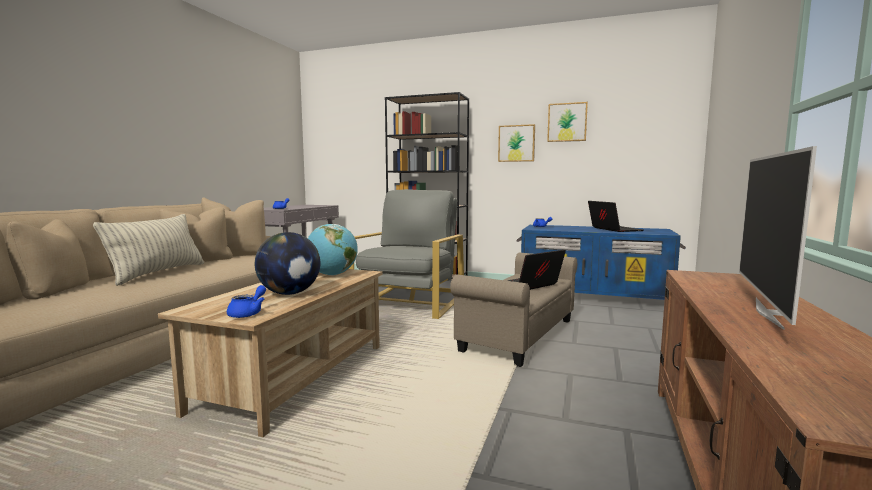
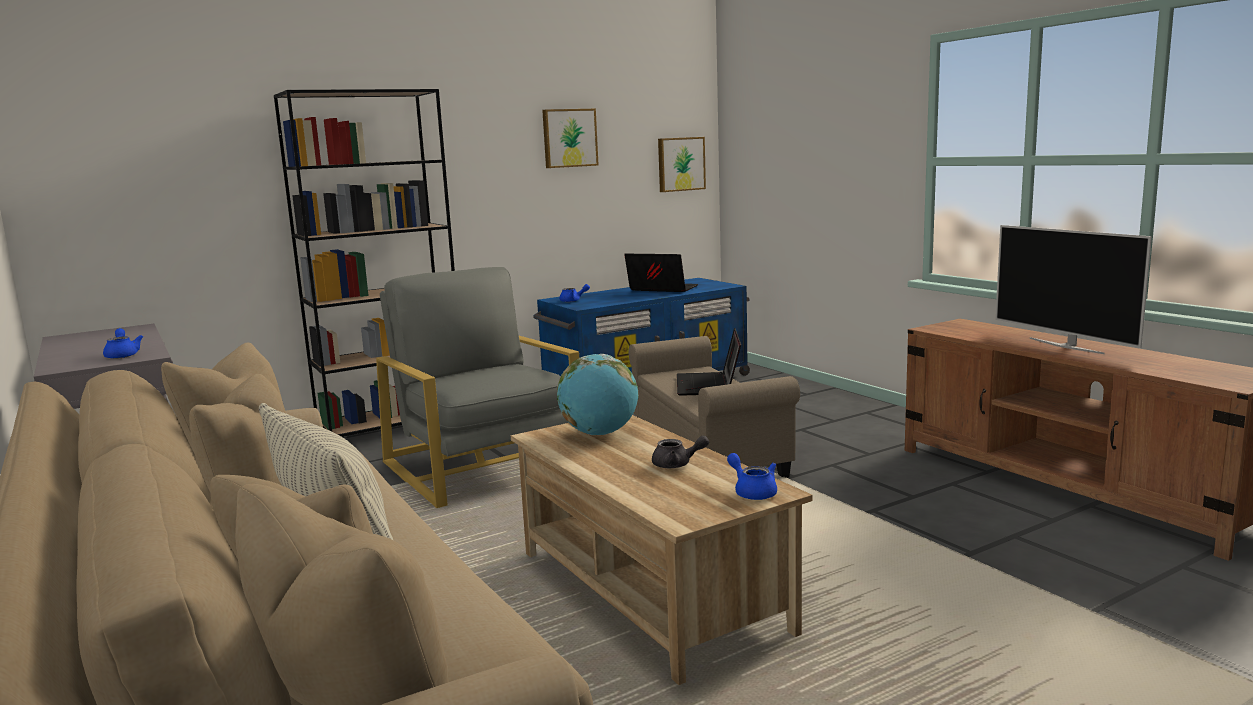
camera: 50 degrees left, 5 degrees up
(289, 293) = (677, 465): globe -> grey teapot
(516, 143) = (501, 172): picture -> picture (680, 164)

